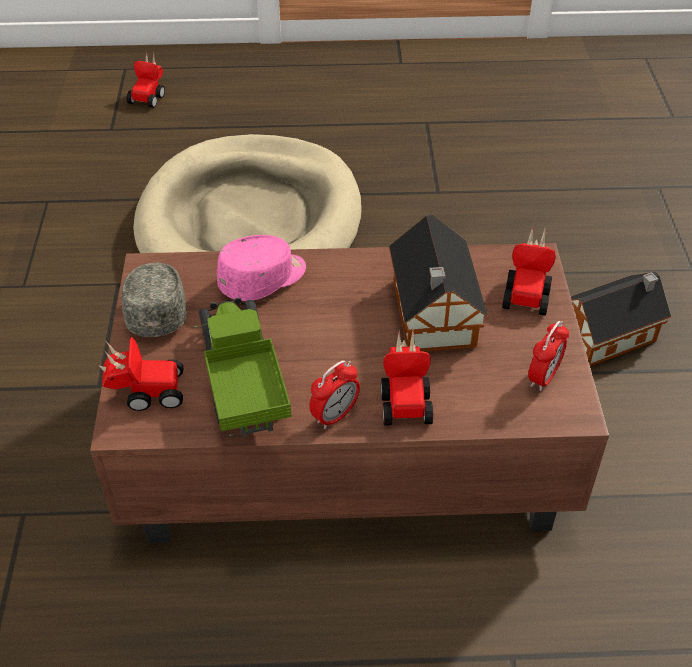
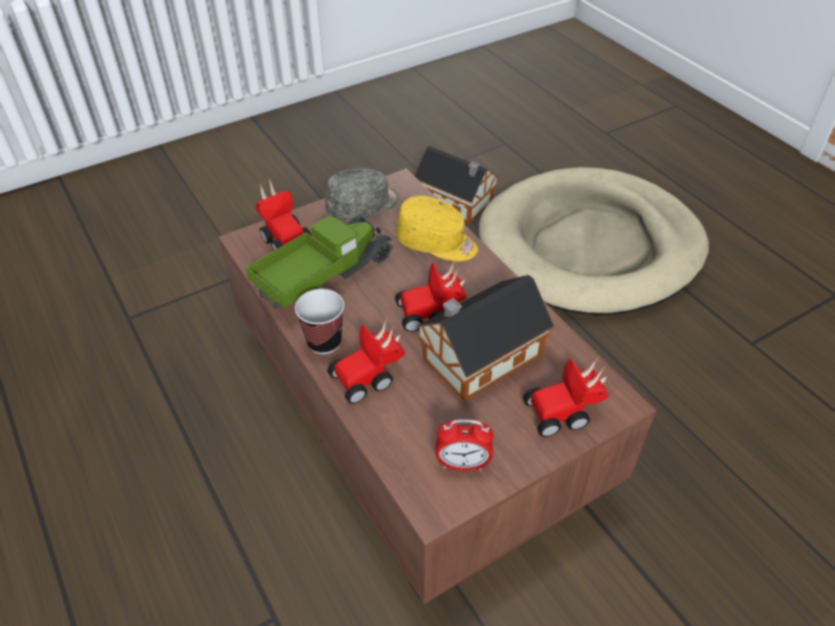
camera: 60 degrees right, 0 degrees up
(149, 96) = (662, 131): toy car -> toy car (431, 313)
(263, 279) = (437, 243): pink cap -> yellow cap
(335, 415) = (324, 342): alarm clock -> cup
(609, 335) = (700, 561): toy house -> toy house (456, 202)

